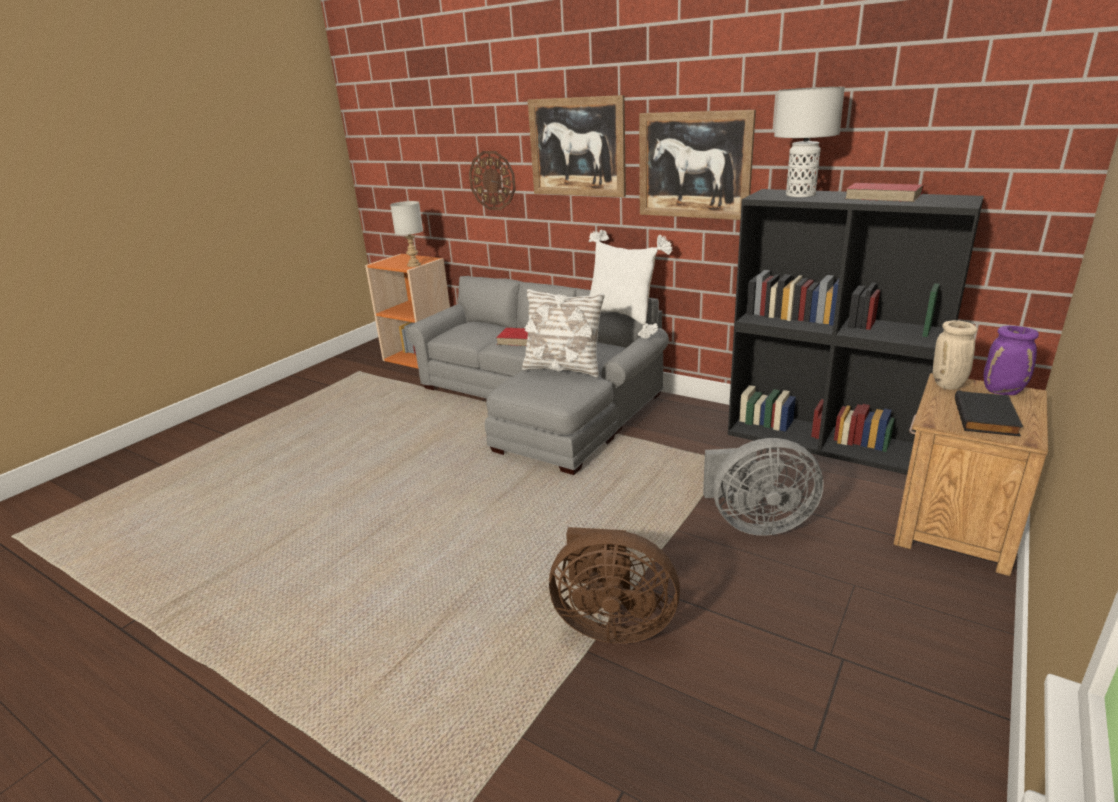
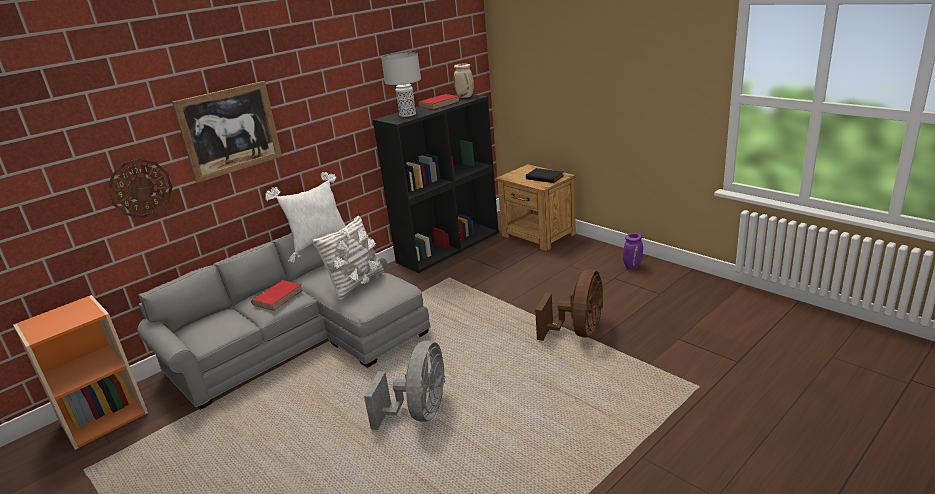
camera: 75 degrees left, 0 degrees up
(414, 265) = (91, 311): grey table lamp -> none
(694, 165) = (325, 118): picture -> none
(755, 523) = (513, 280): grey fan -> grey fan (420, 413)
(948, 386) = (511, 177): beige vase -> beige vase (465, 97)
(1003, 391) = (524, 170): purple vase -> purple vase (632, 266)

